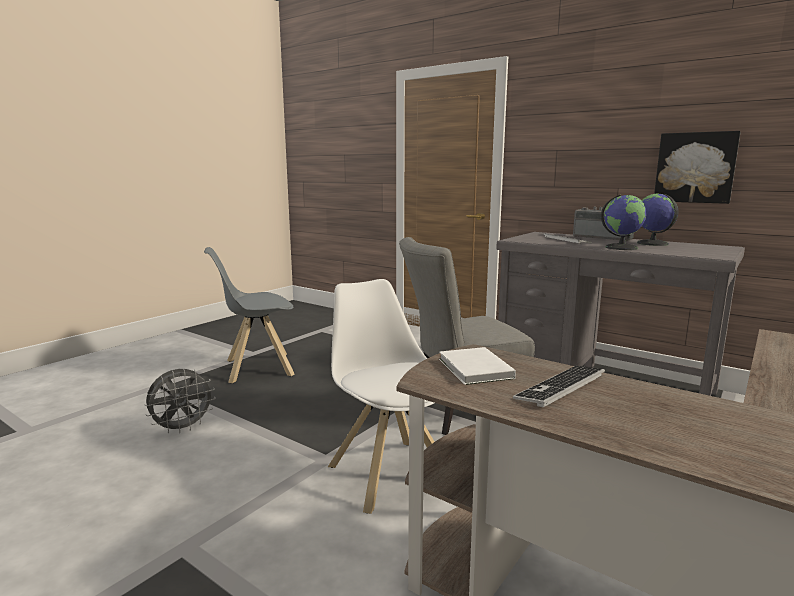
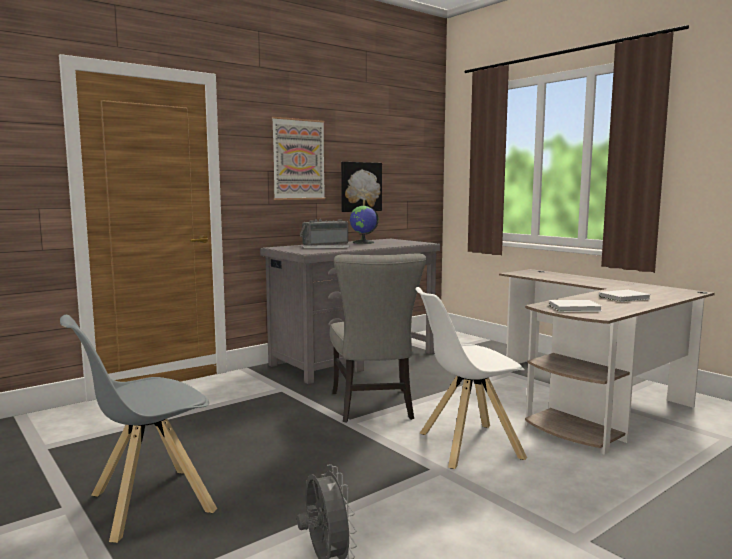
camera: 75 degrees left, 5 degrees down
(256, 368) = (148, 503): grey chair -> grey chair turned 60 degrees clockwise
(560, 387) = (598, 301): keyboard -> none
(595, 135) = (298, 159): none -> picture
(621, 247) = (375, 246): globe -> none
(636, 412) = (625, 298): none -> white book

